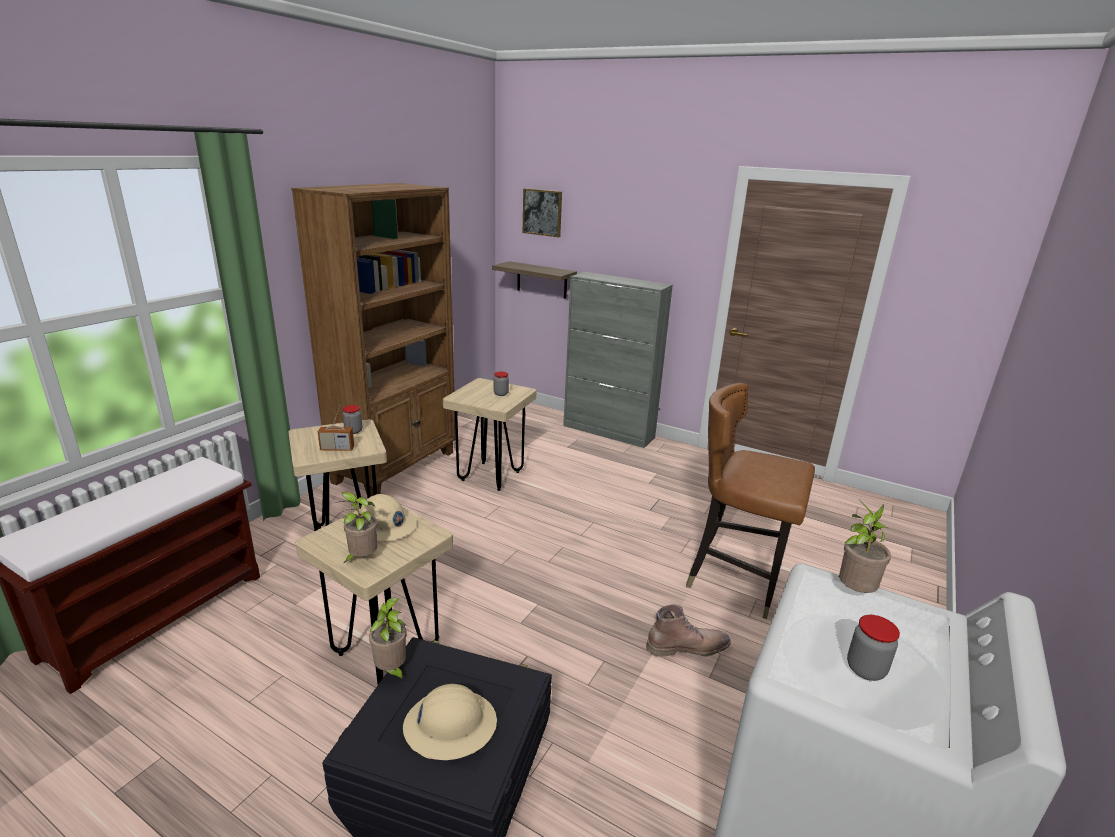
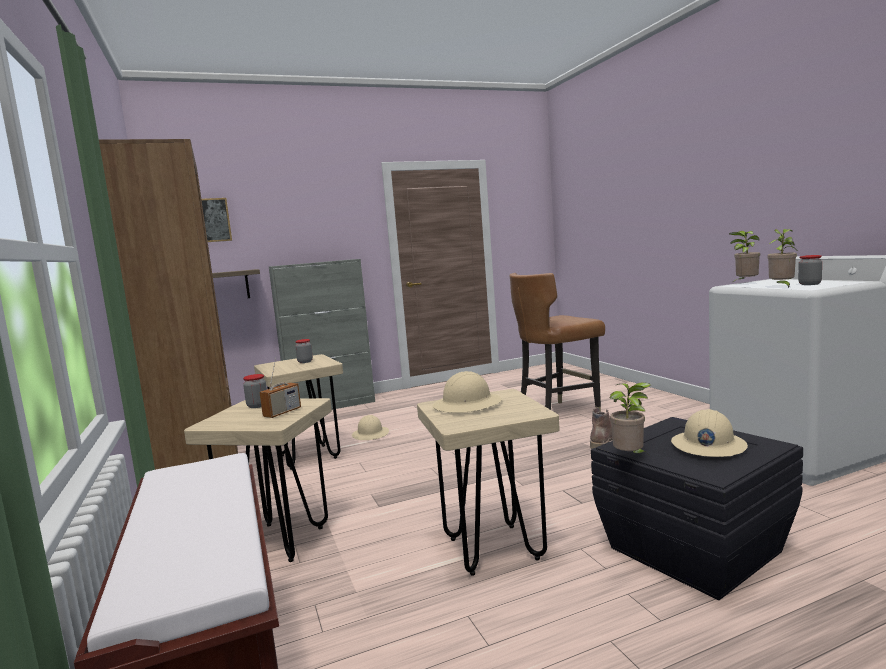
camera: 50 degrees left, 15 degrees down
(361, 558) = (512, 413): potted plant -> potted plant (781, 287)
(562, 483) = (370, 434): none -> beige hard hat

